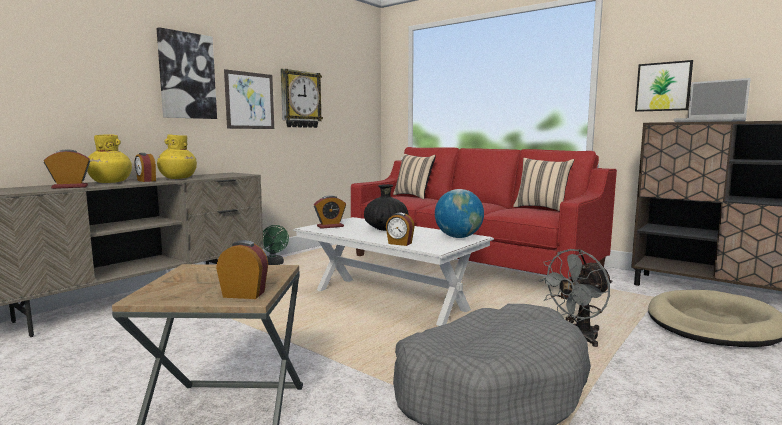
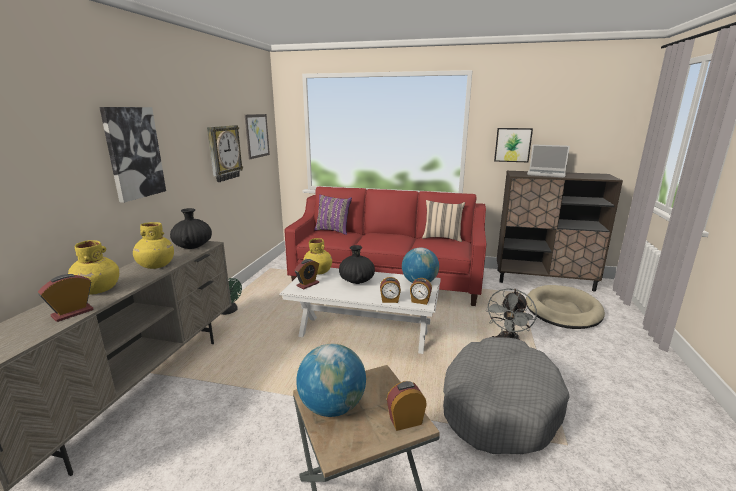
camera: 25 degrees left, 10 degrees up
(146, 181) = (131, 278): alarm clock -> alarm clock (420, 301)
(194, 276) = (332, 407): none -> globe
(229, 174) = (193, 246): none -> black vase
(250, 100) = (187, 164): picture -> picture (257, 136)
(355, 221) = (318, 272): none -> yellow vase
(414, 196) = (333, 230): beige pillow -> purple pillow

